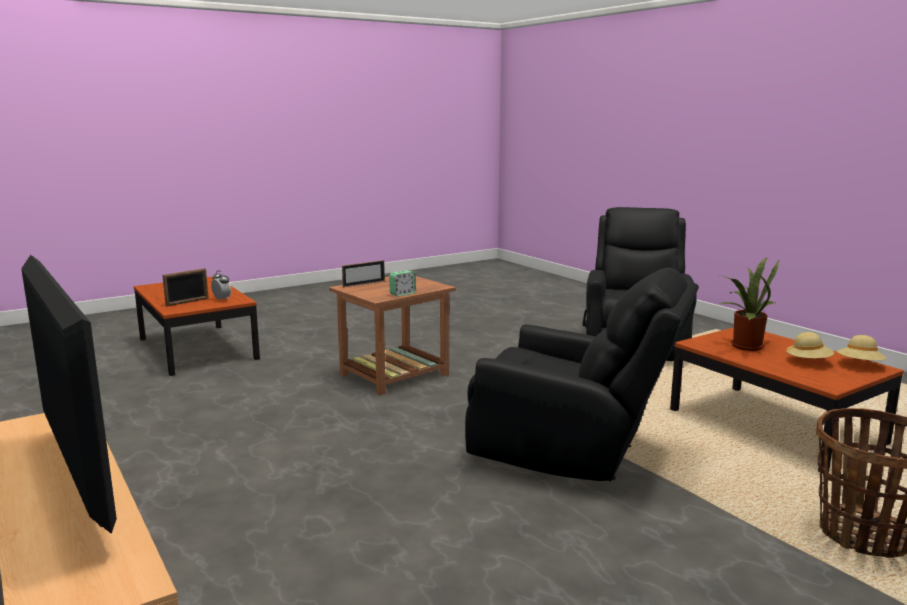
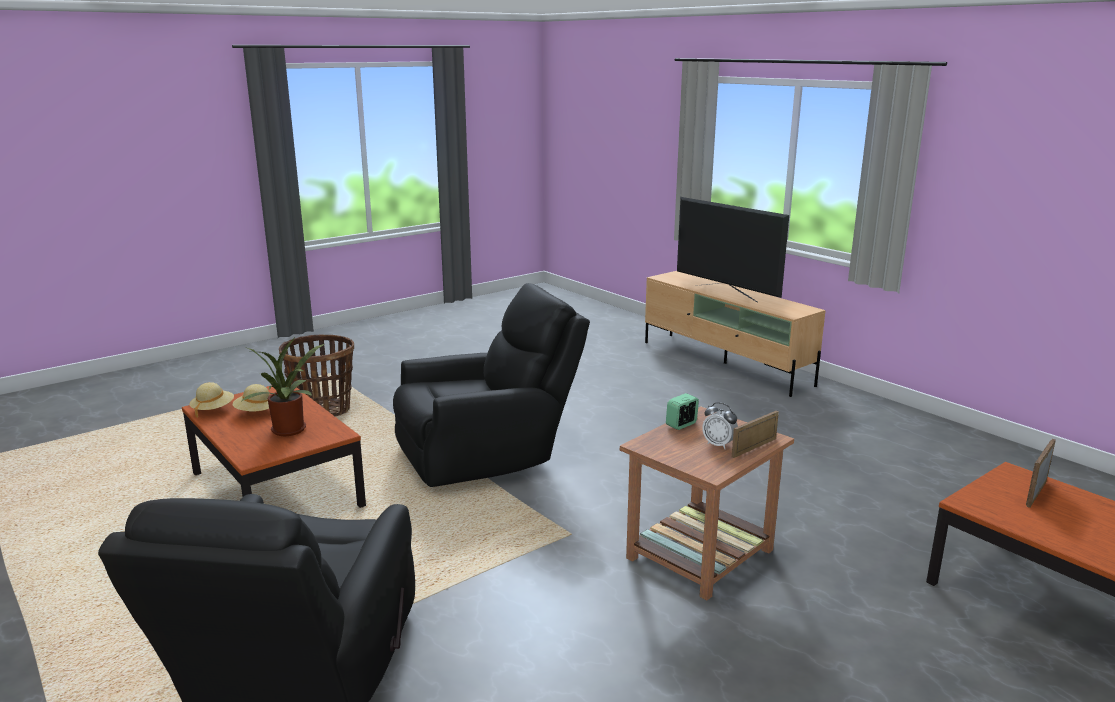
camera: 175 degrees right, 5 degrees up
(222, 299) = (1000, 504): alarm clock -> alarm clock (719, 444)
(573, 453) = (488, 454): black armchair -> black armchair turned 135 degrees clockwise

